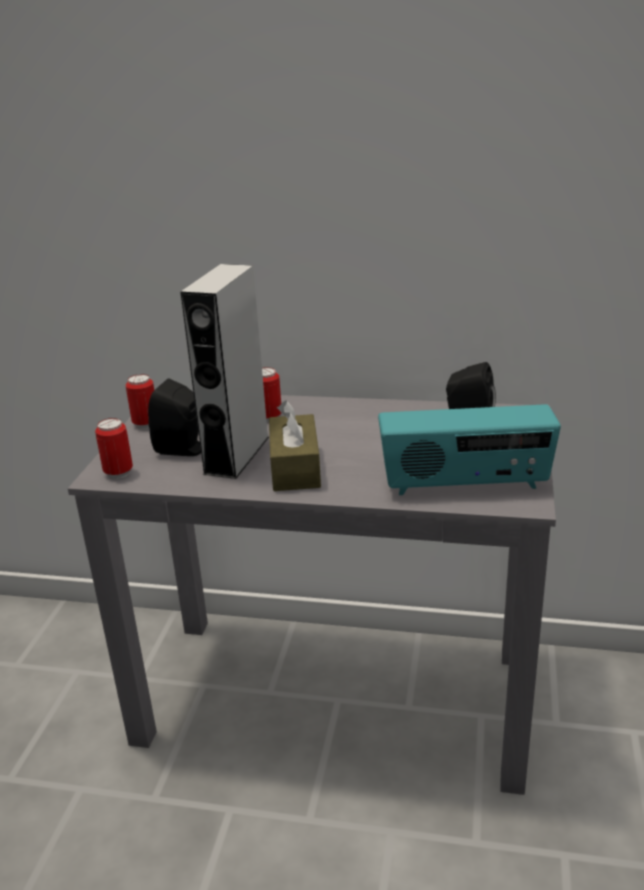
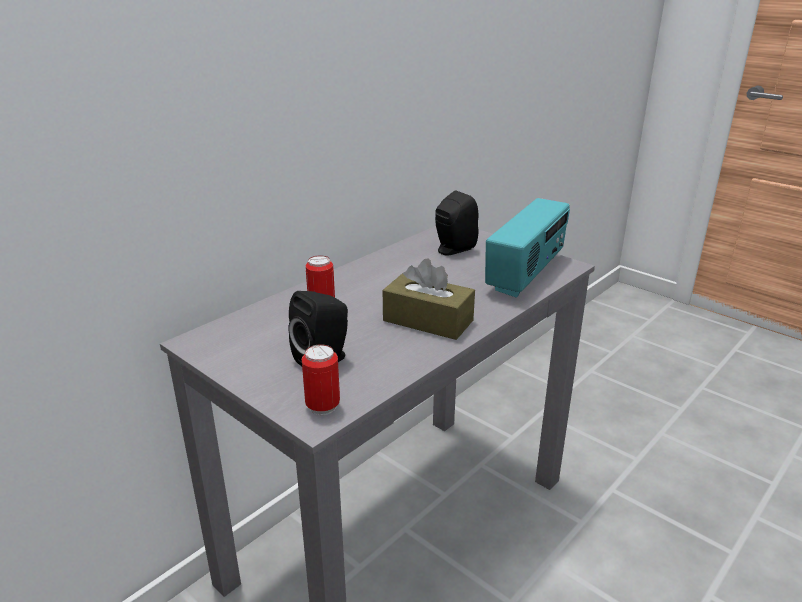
camera: 60 degrees left, 0 degrees up
(145, 424) = (236, 366): can -> none
(237, 455) = (371, 338): grey speaker -> none

